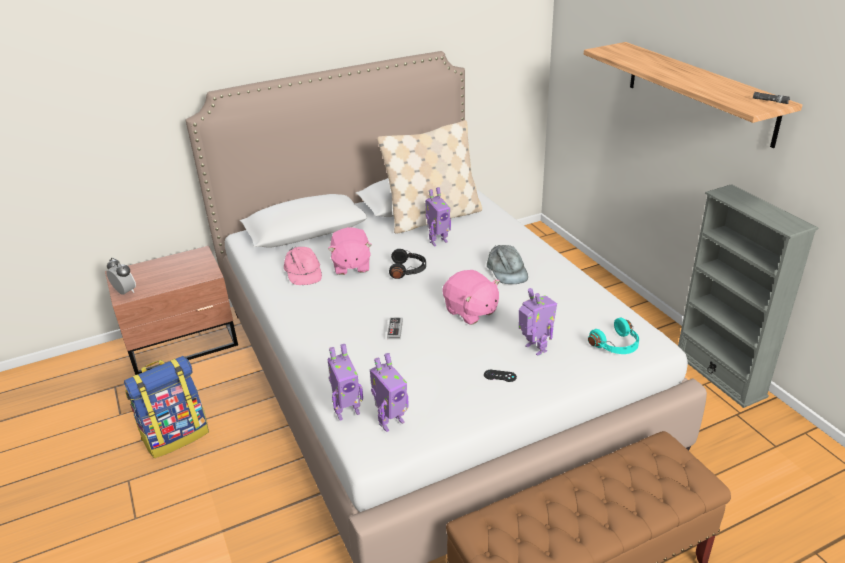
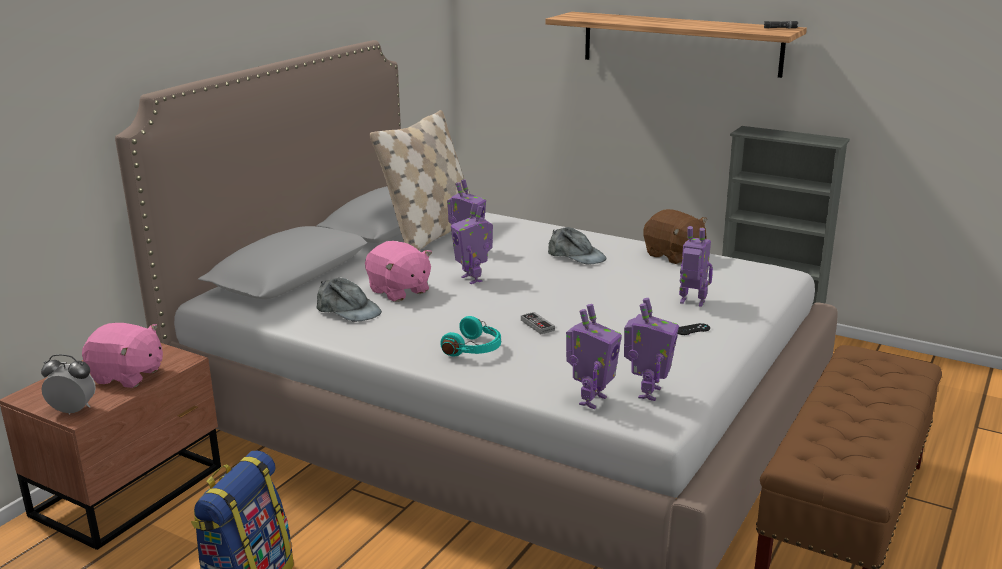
camera: 35 degrees left, 10 degrees down
(303, 272) = (348, 310): pink cap -> grey cap
(408, 270) = (473, 279): black headphones -> toy robot
(471, 311) = (588, 293): pink plush toy -> pink plush toy (127, 376)
(583, 295) = (674, 255): none -> brown plush toy
(616, 346) = (756, 281): turquoise headphones -> turquoise headphones (474, 349)

